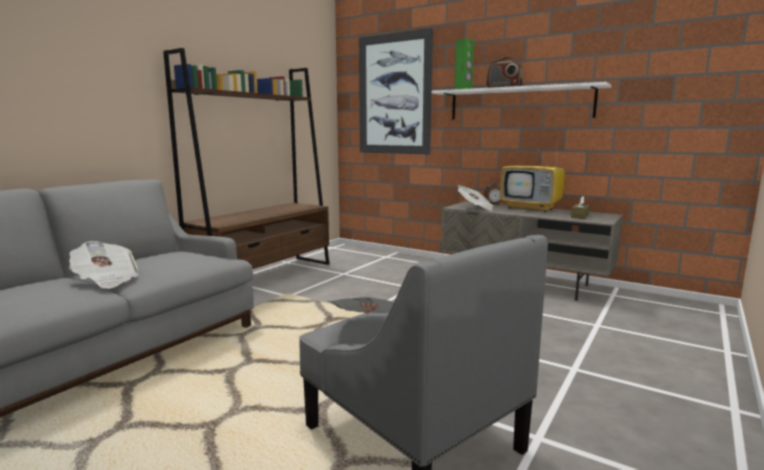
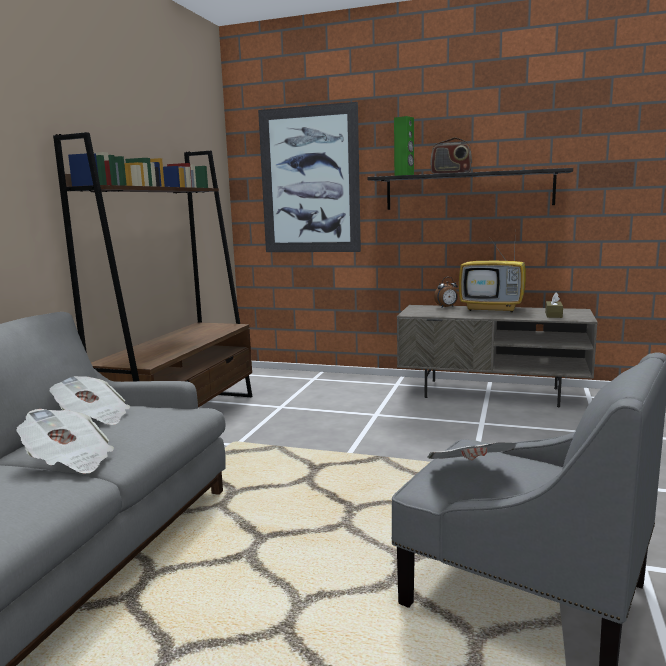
camera: 15 degrees left, 0 degrees up
(475, 208) = (434, 313): newspaper -> newspaper (93, 417)
(519, 103) = (468, 190): white shelf -> black shelf

